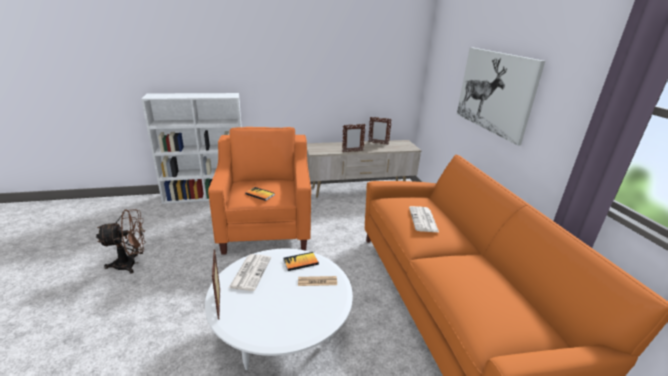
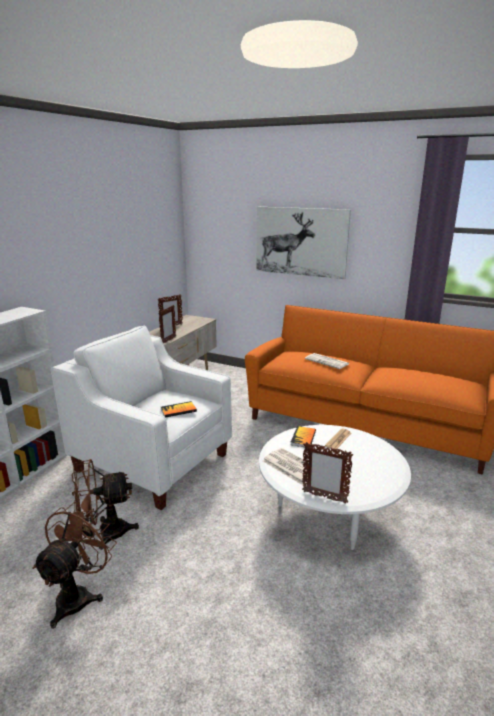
camera: 50 degrees left, 5 degrees down
(185, 246) = (105, 533): none -> brown fan
(266, 227) = (152, 462): orange armchair -> white armchair

